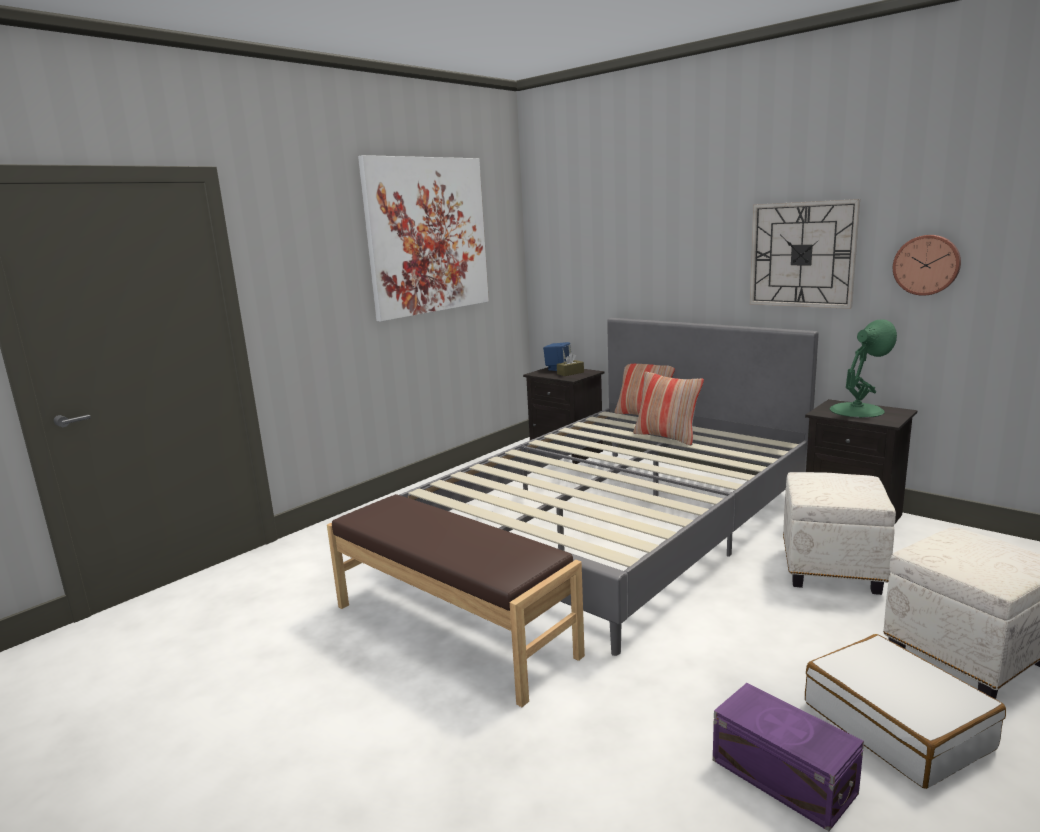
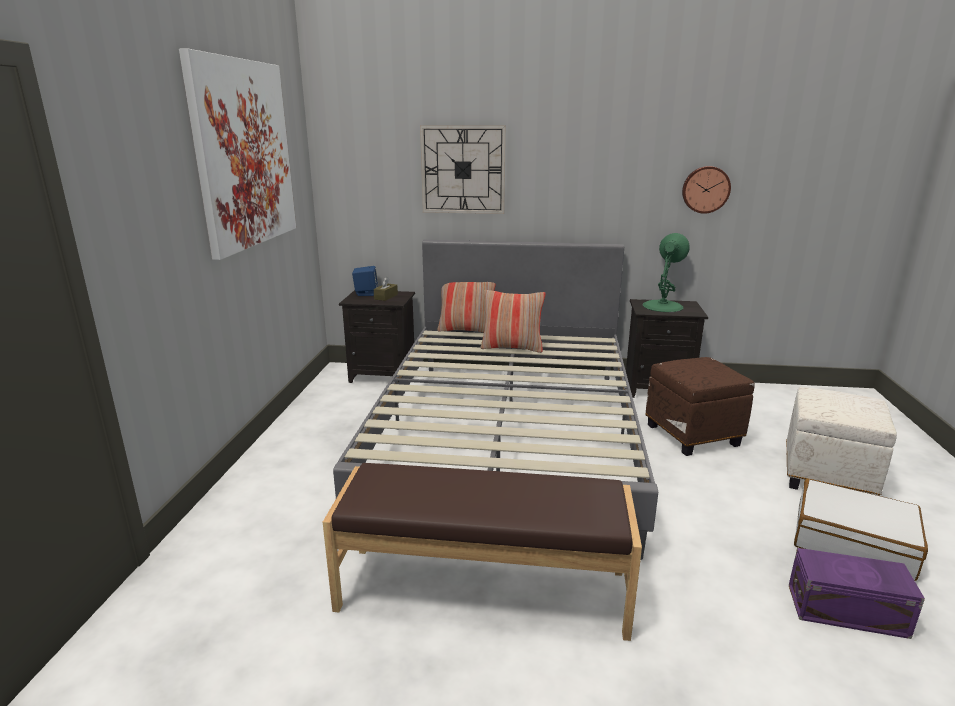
camera: 35 degrees left, 5 degrees up
(802, 254) = (609, 180): wall clock -> wall clock (463, 170)
(832, 570) = (693, 435): white ottoman -> brown ottoman

